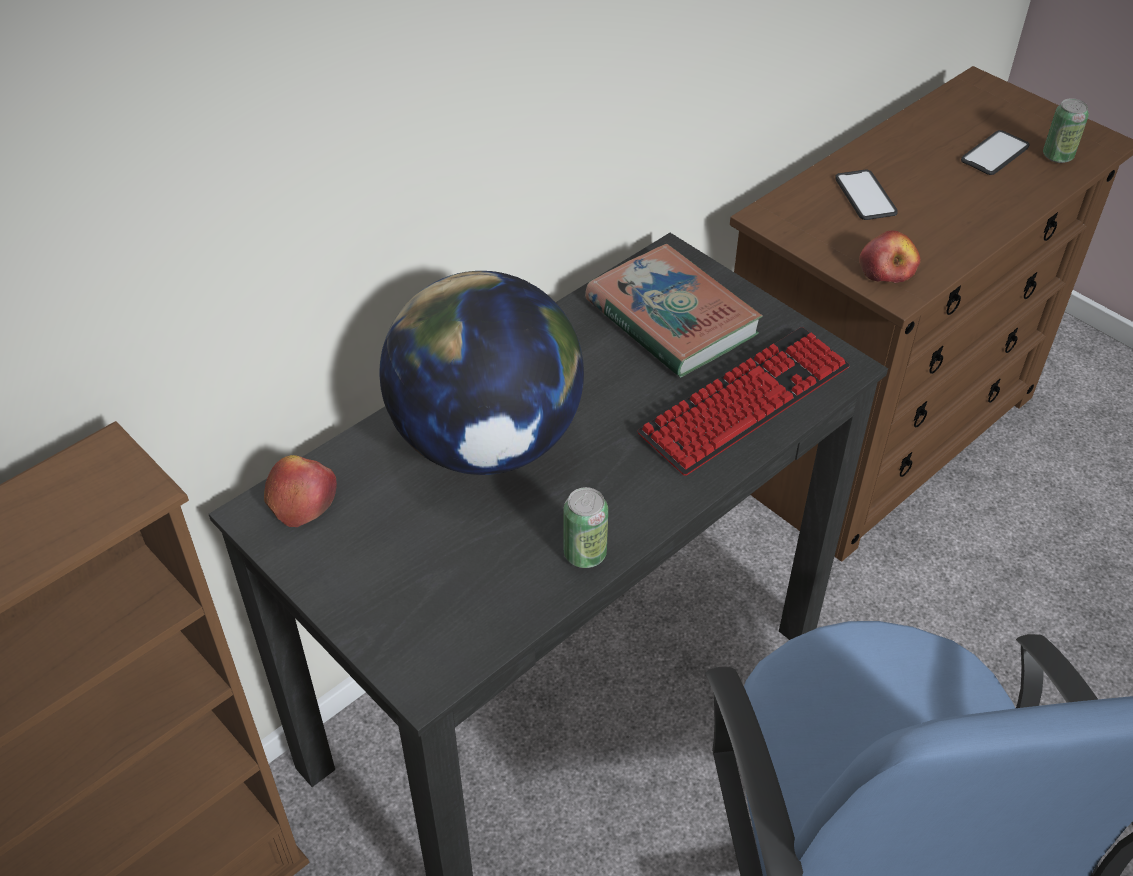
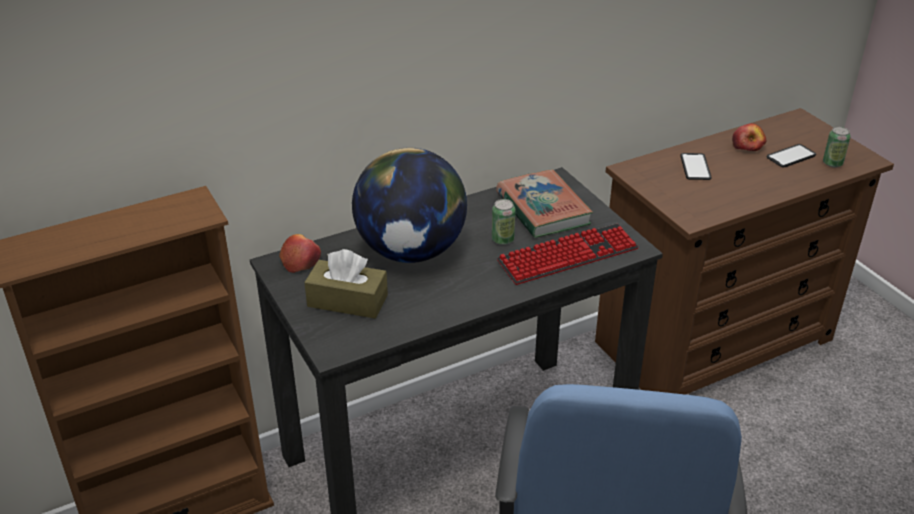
camera: 15 degrees right, 10 degrees down
(414, 567) = (347, 301): none -> brown tissue box
(585, 554) = (443, 311): can -> can (502, 239)
(887, 270) = (690, 207): apple -> apple (747, 146)

